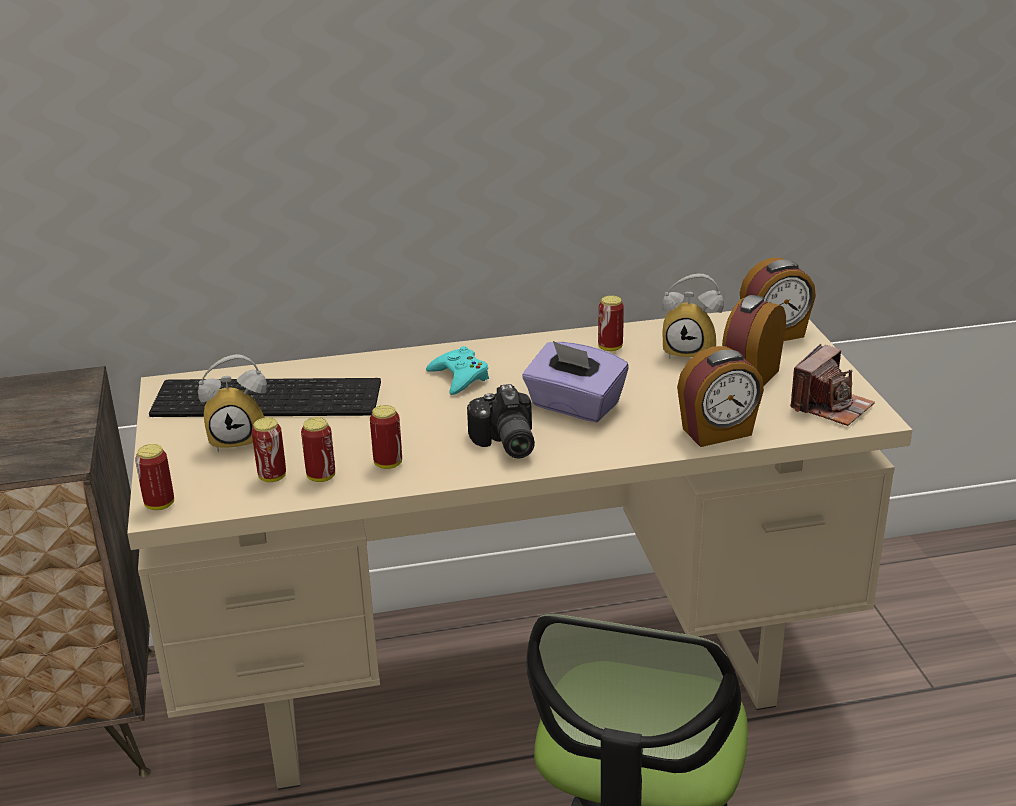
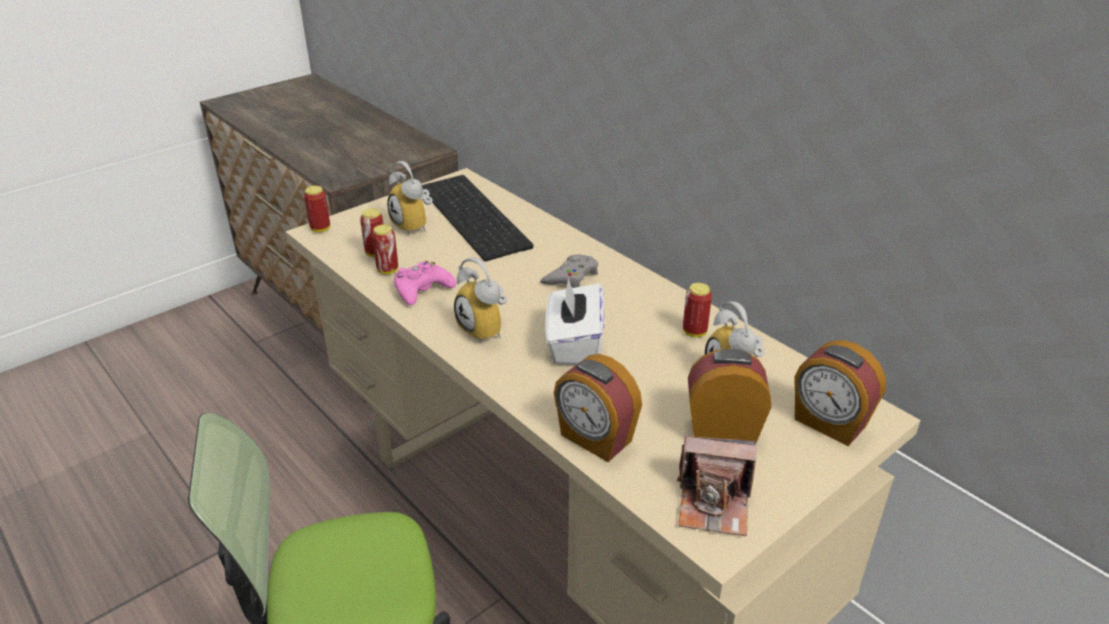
camera: 60 degrees right, 5 degrees up
(388, 464) = (422, 290): can -> pink game controller
(459, 377) = (571, 277): turquoise game controller -> grey game controller
(504, 444) = (487, 329): camera -> alarm clock
(574, 406) = (574, 344): purple tissue box -> white tissue box

